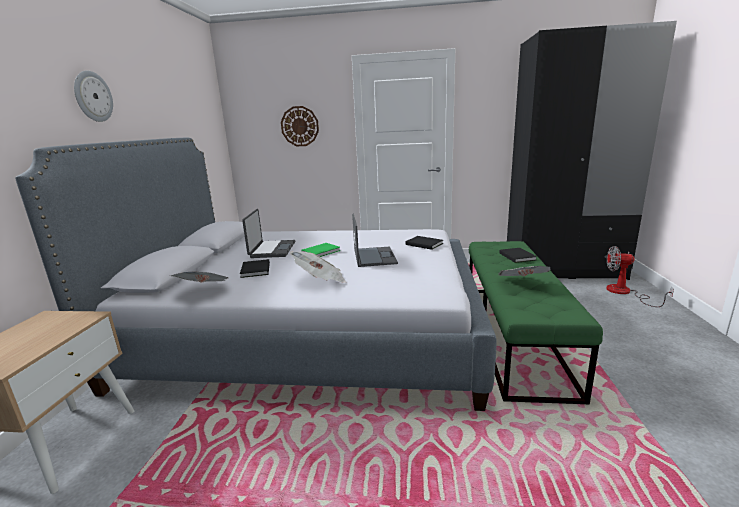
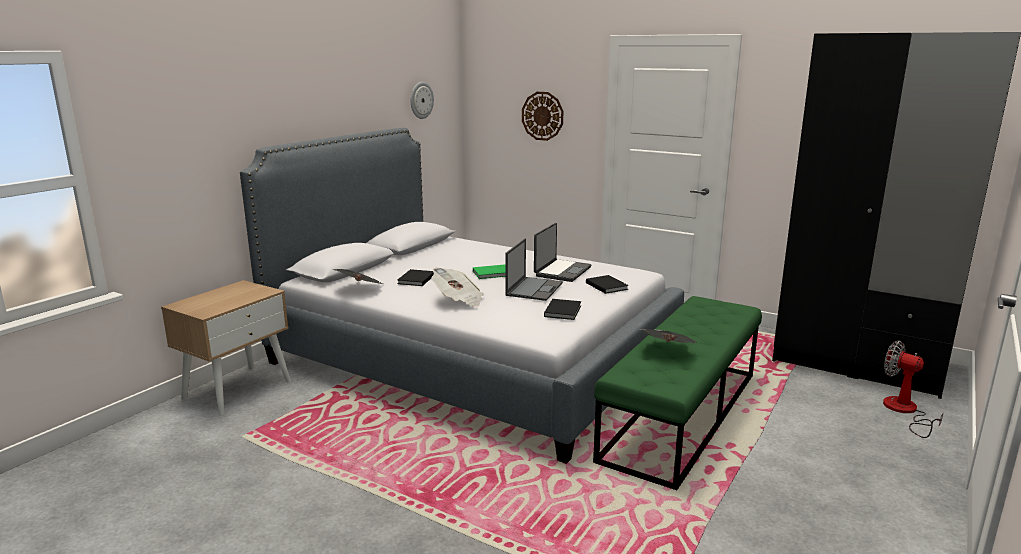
camera: 25 degrees right, 0 degrees up
(93, 96) = (313, 96): wall clock -> wall clock (421, 100)
(271, 250) = (450, 262): laptop -> laptop (561, 271)
(517, 256) = (715, 323): black book -> black book (563, 311)

